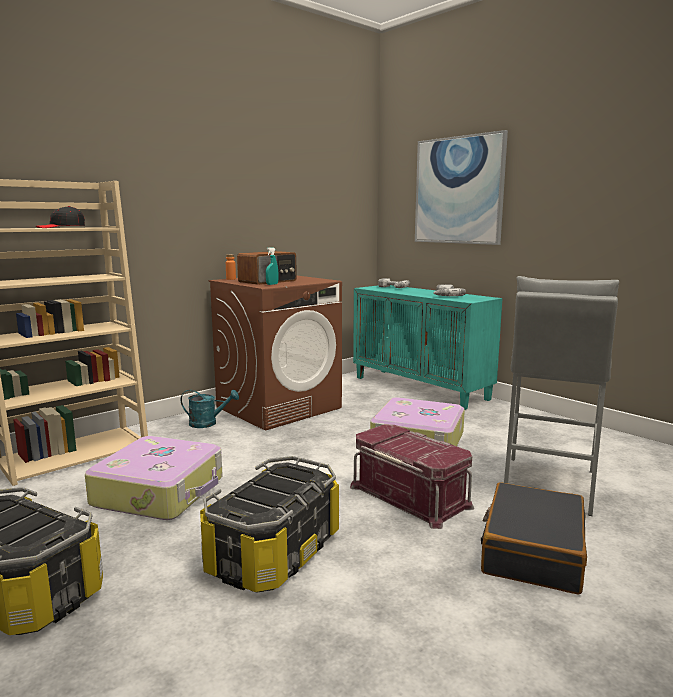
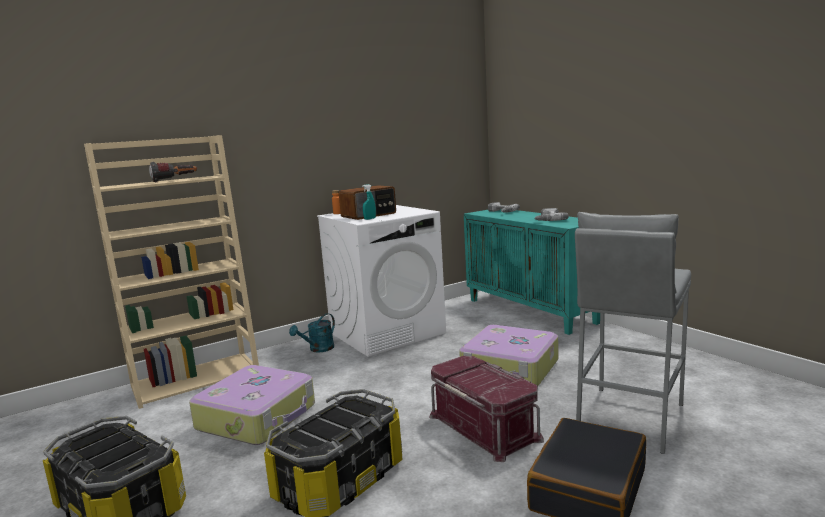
camera: 10 degrees right, 0 degrees up
(61, 227) = (175, 180): black cap -> flashlight
(208, 423) = (318, 349): turquoise watering can -> turquoise watering can turned 120 degrees clockwise
(279, 407) = (387, 332): brown washing machine -> white washing machine
(458, 190) = (560, 113): picture -> none

